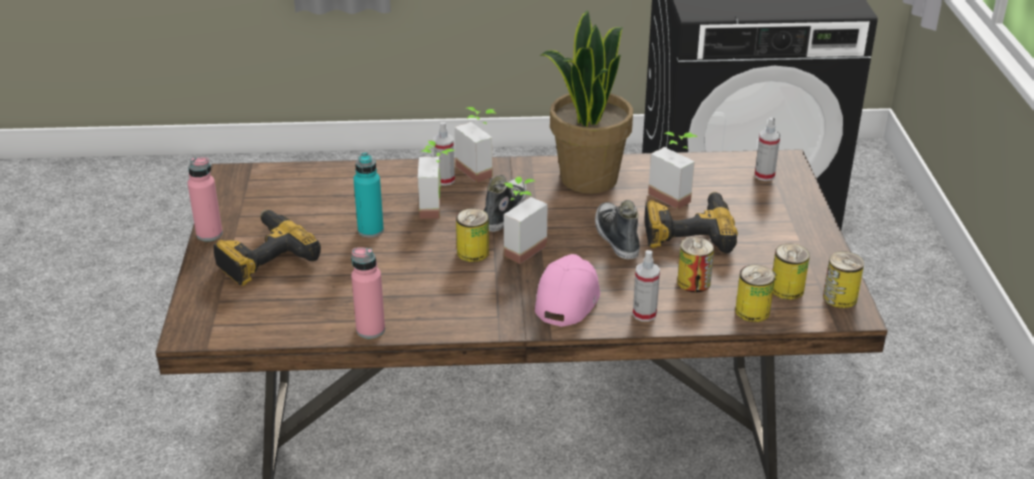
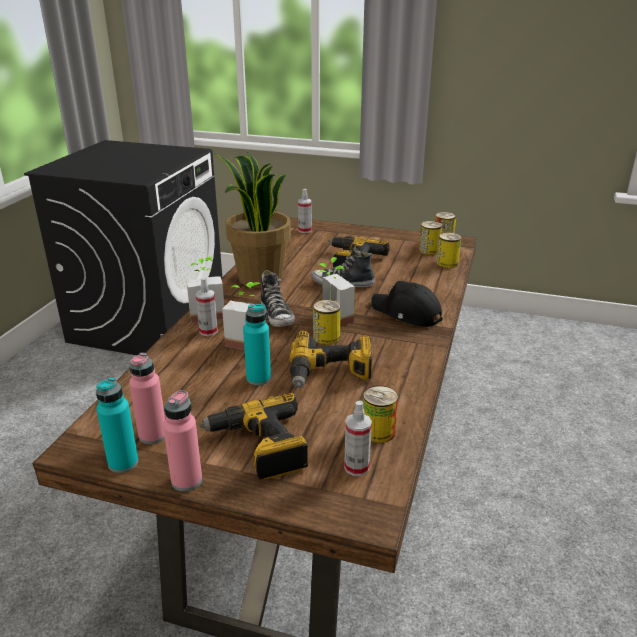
camera: 70 degrees left, 5 degrees down
(222, 200) = (123, 463): none -> turquoise bottle
(370, 330) = (412, 401): pink bottle -> pink bottle (152, 435)
(400, 269) = (330, 373): none -> power drill
(503, 211) = (277, 315): shoe -> shoe turned 150 degrees counterclockwise
(567, 298) = (406, 313): pink cap -> black cap
(644, 314) = (436, 293): spray bottle -> spray bottle (356, 467)
(675, 194) = (305, 257): potted plant -> none
(693, 282) = (408, 272): can -> can (378, 431)

